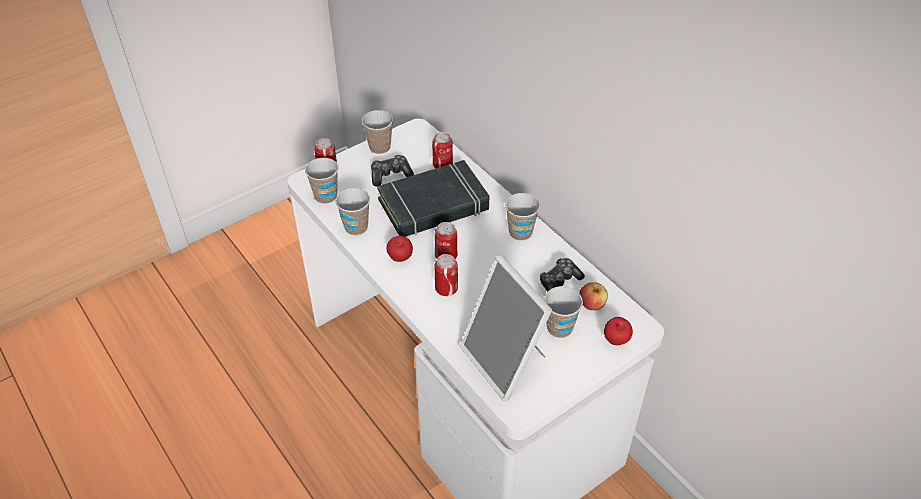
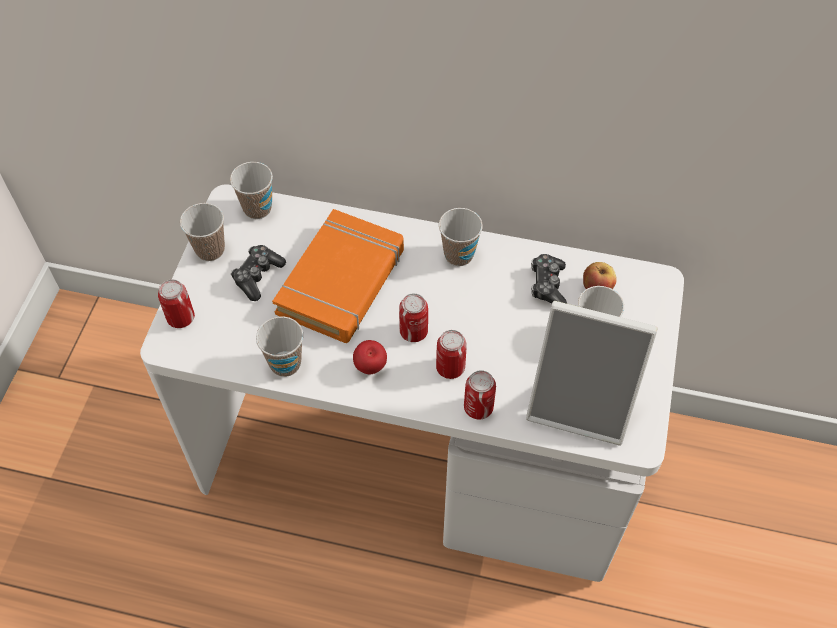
camera: 40 degrees left, 10 degrees up
(326, 196) = (211, 349): cup -> cup (257, 208)
(434, 205) = (342, 282): black book -> orange book
(442, 165) = (302, 228): can -> can (478, 407)
(616, 341) = (652, 310): apple -> none

